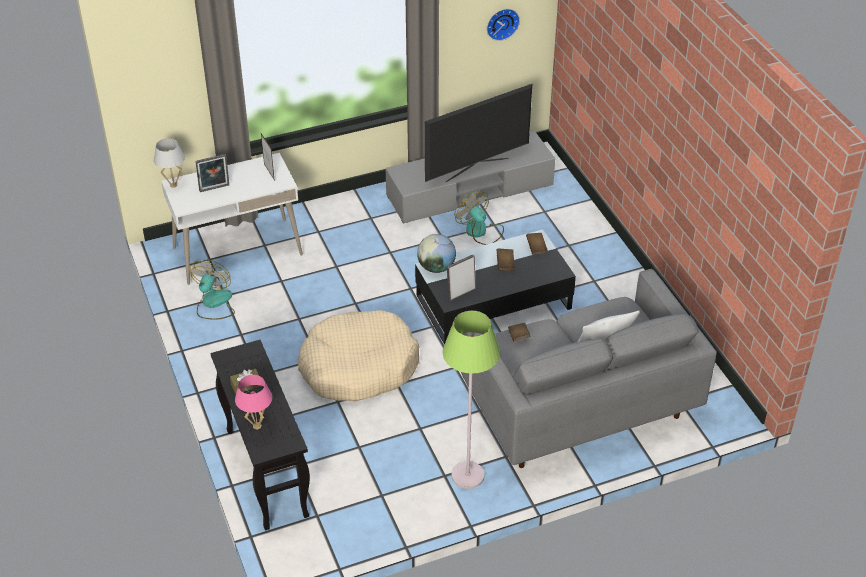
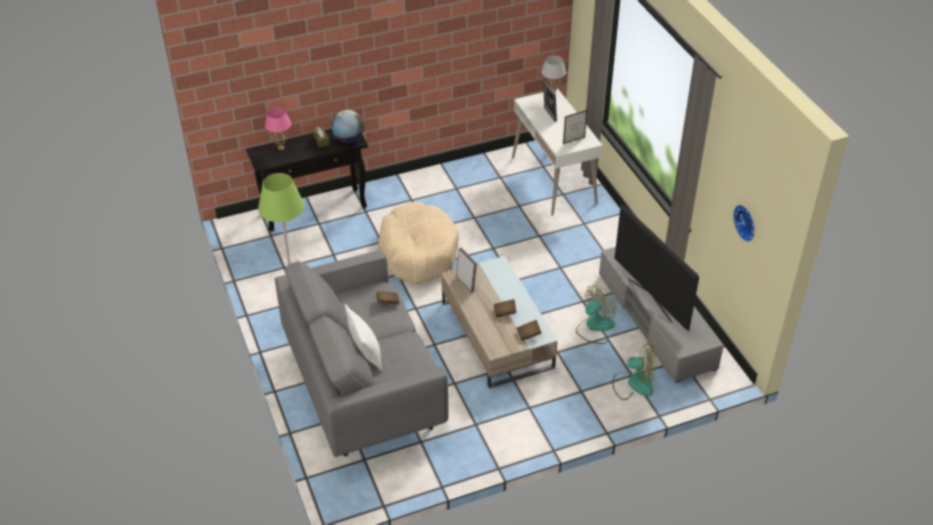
camera: 90 degrees right, 0 degrees up
(214, 304) = (490, 172): fan -> fan (633, 383)
(436, 267) = (499, 268): globe -> globe (348, 139)
(493, 302) = (497, 334): black coffee table -> beige coffee table

